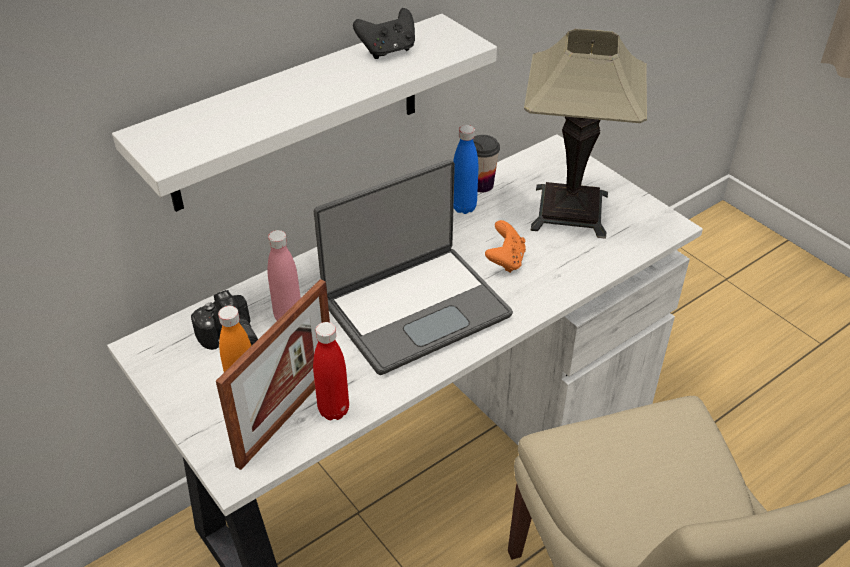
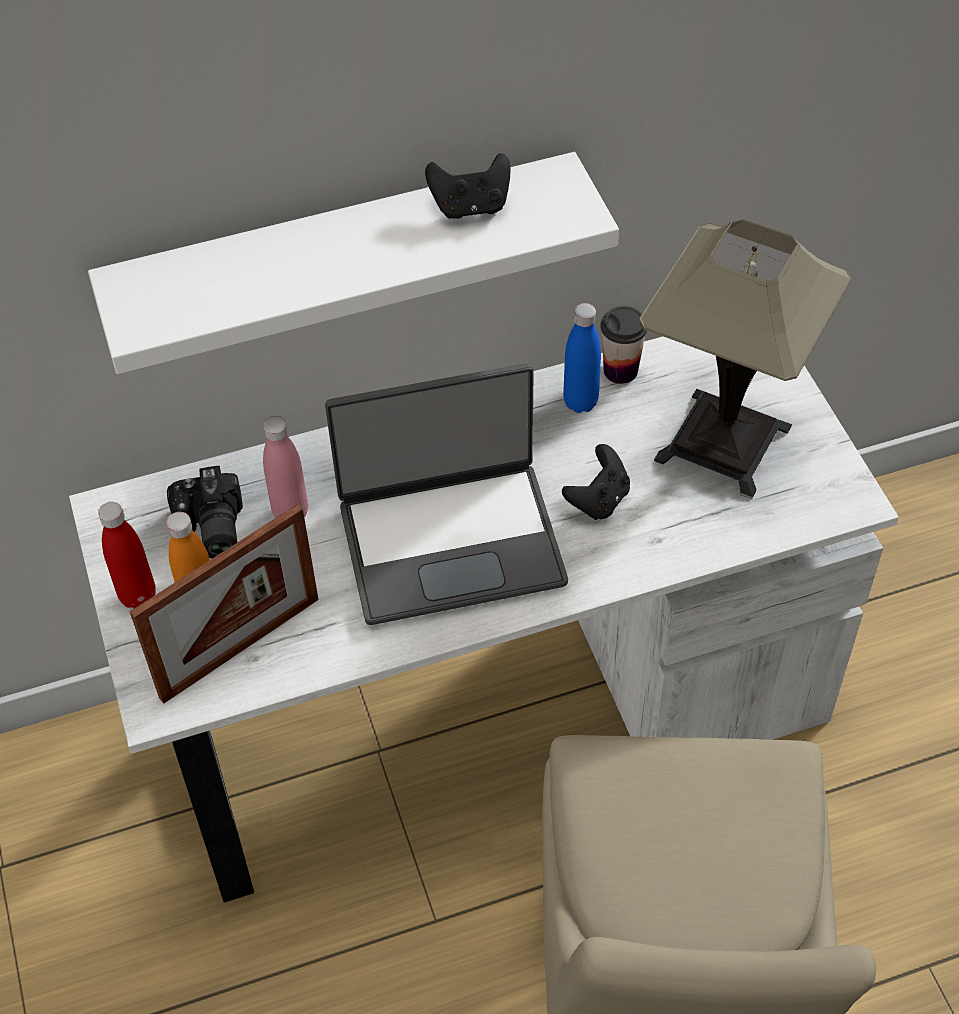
camera: 20 degrees right, 10 degrees up
(333, 410) = (296, 657): red bottle -> red bottle (138, 596)
(505, 261) = (598, 500): orange game controller -> black game controller

